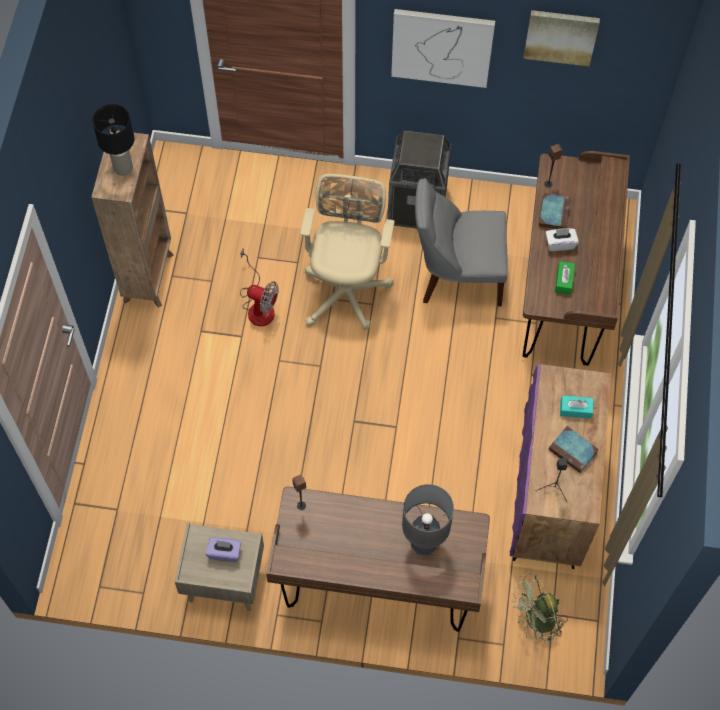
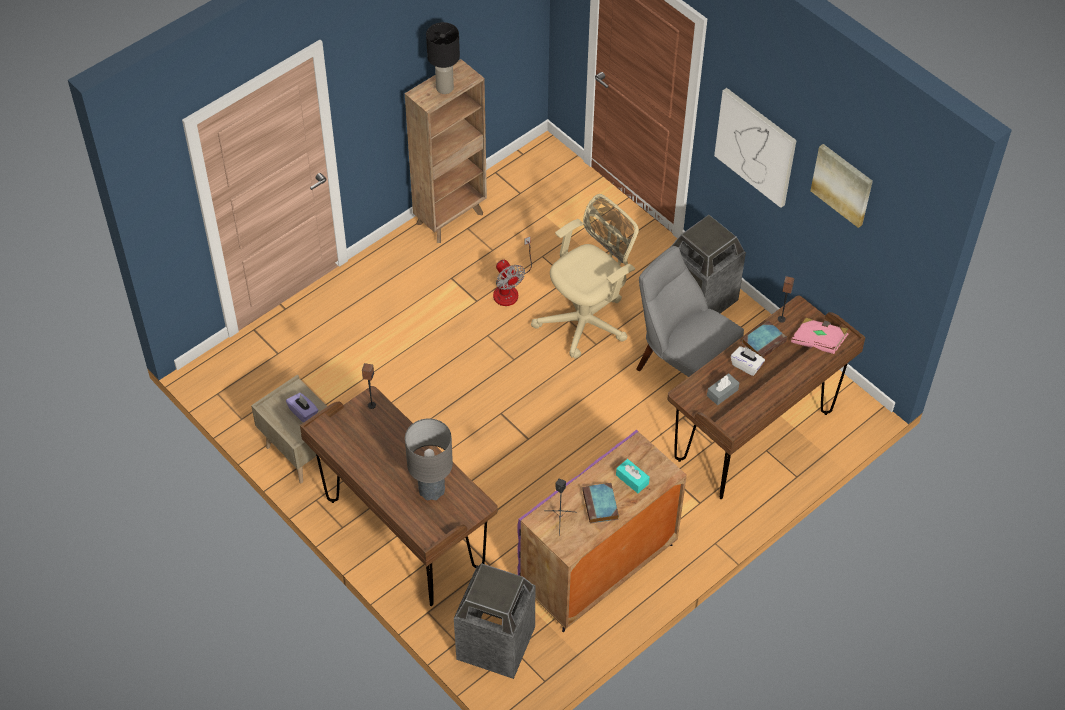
camera: 40 degrees right, 10 degrees down
(535, 622) = (496, 645): green fan -> trash can
(564, 281) = (722, 393): green tissue box -> grey tissue box
(592, 183) = (818, 341): none -> pink book

